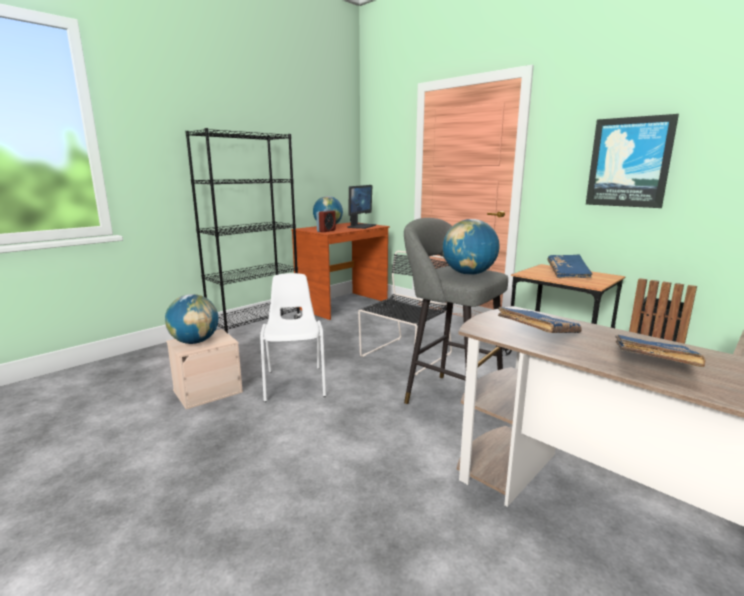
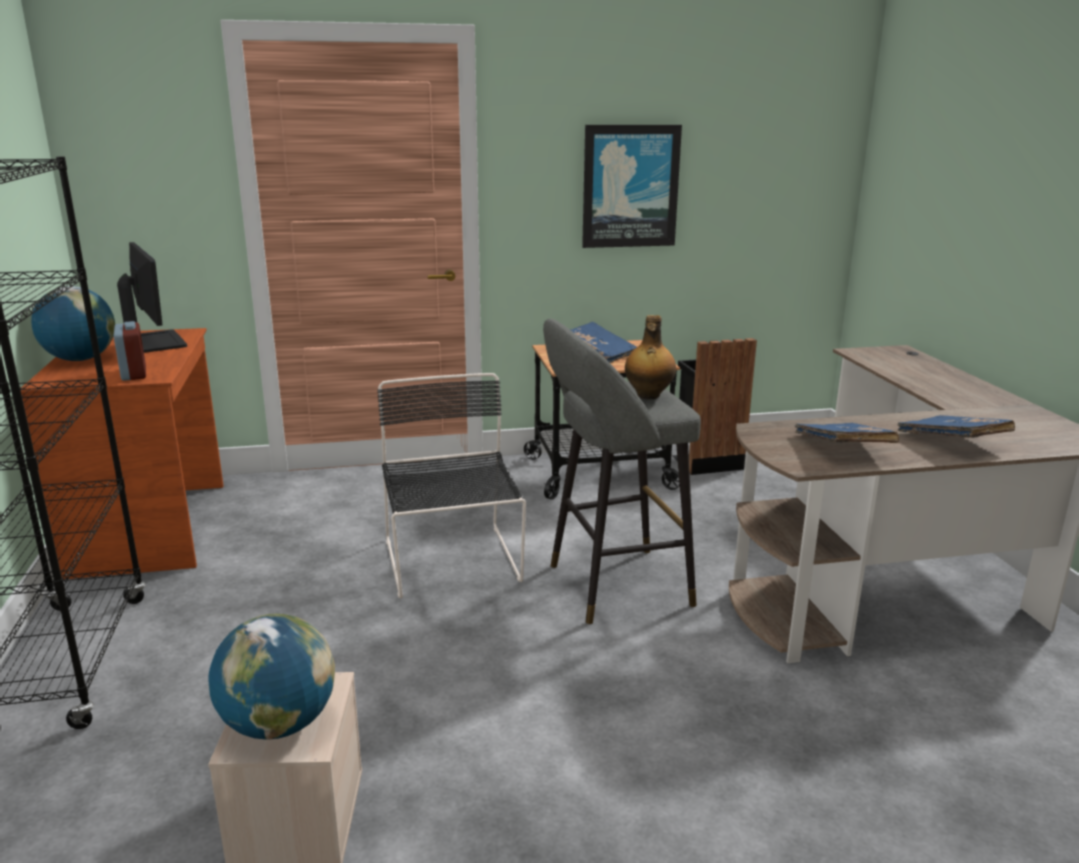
camera: 55 degrees left, 5 degrees up
(295, 383) = (406, 697): white chair -> none
(468, 274) = (648, 396): globe -> bottle

